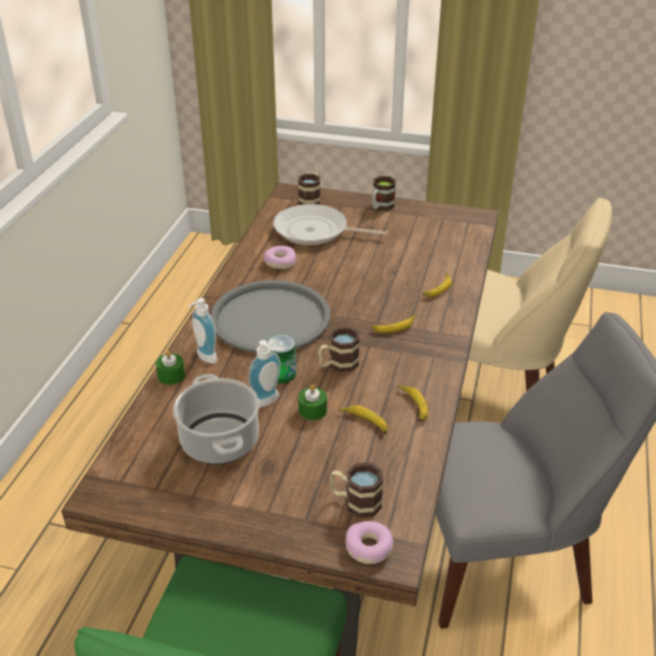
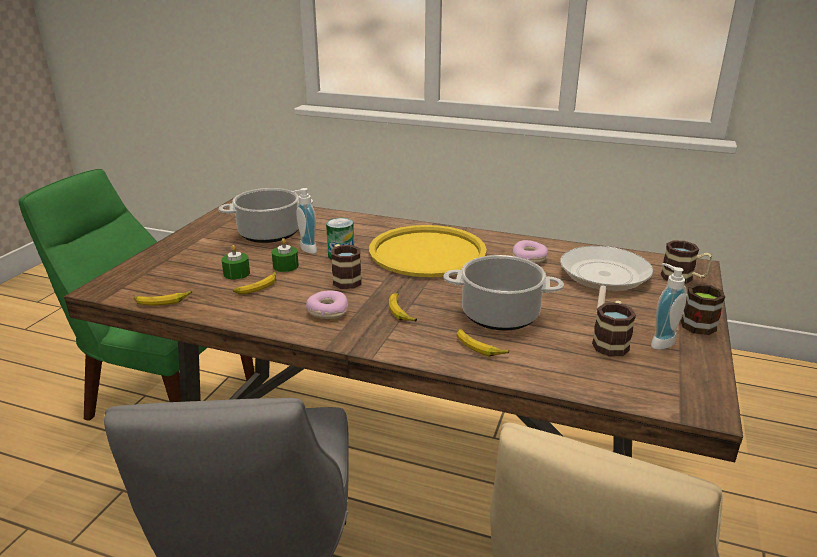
camera: 95 degrees right, 10 degrees down
(171, 375) = (354, 218): green candle -> green candle (236, 273)
(204, 358) = (373, 228): soap dispenser -> soap dispenser (659, 341)
(270, 318) = (427, 252): grey tray -> yellow tray
(355, 502) = (167, 278): mug -> mug (611, 342)
(369, 548) = (118, 280): donut -> donut (327, 311)
(387, 279) = (501, 314): none -> cooking pot
(413, 406) = (266, 311): banana -> banana (162, 301)

